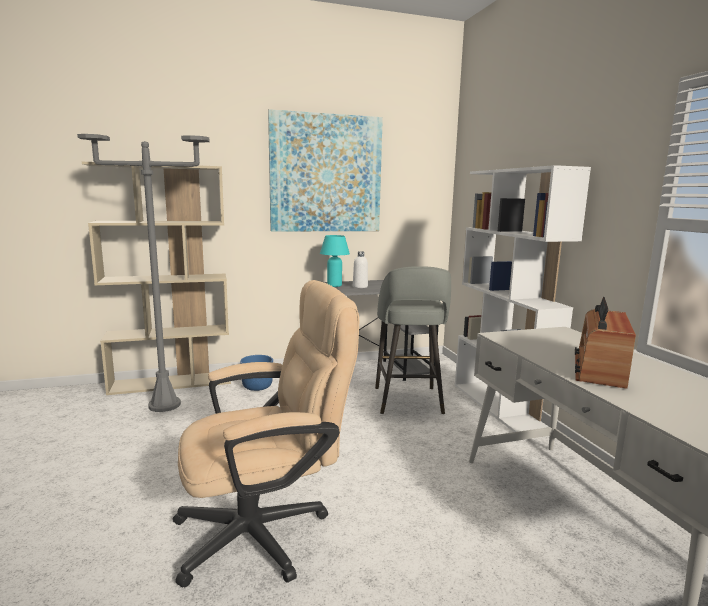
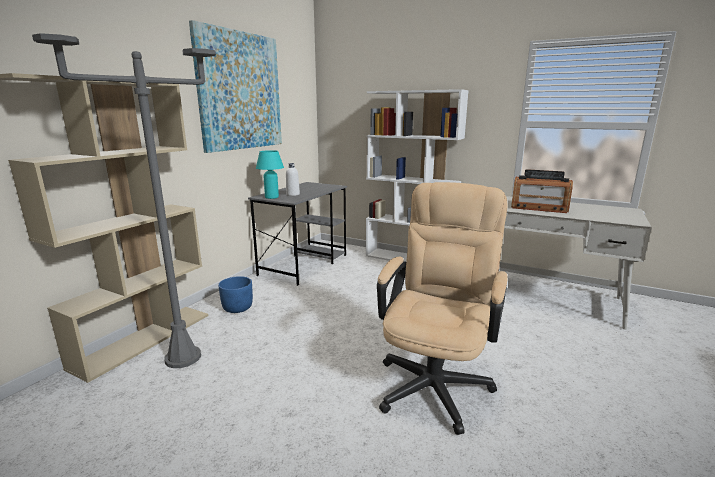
camera: 45 degrees left, 5 degrees up
(408, 401) = (360, 275): grey stool -> none
(599, 369) = (539, 208): radio -> radio turned 45 degrees counterclockwise

